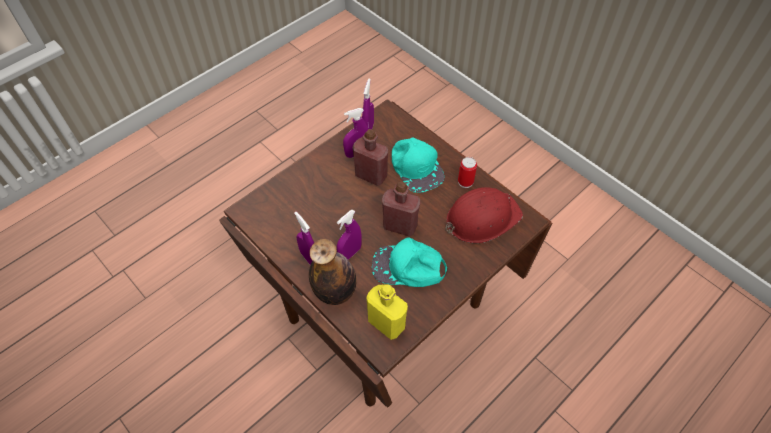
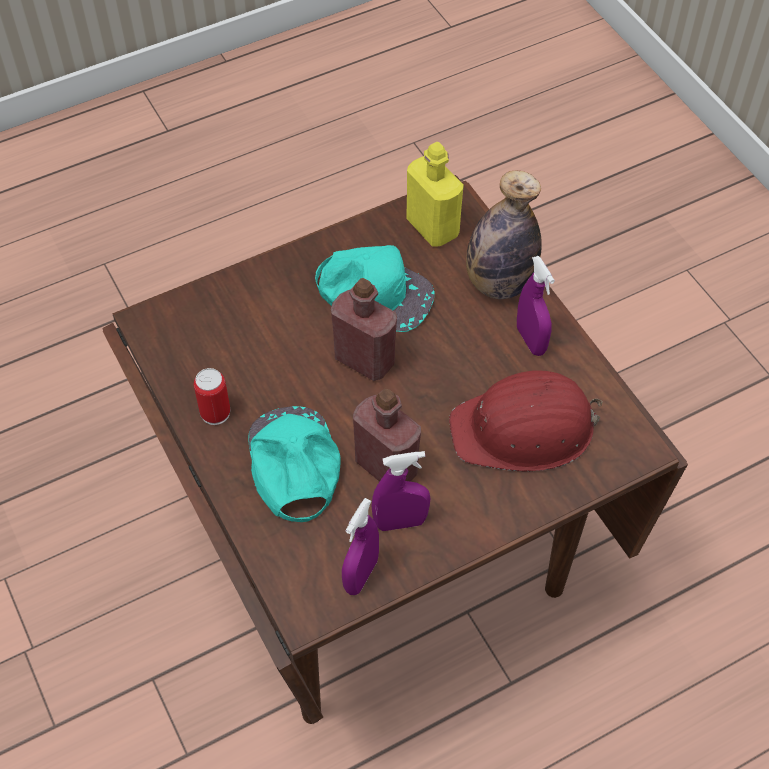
camera: 165 degrees left, 0 degrees up
(350, 253) = (462, 334): purple spray bottle -> none
(482, 218) = (220, 342): red hard hat -> red hard hat (524, 429)

